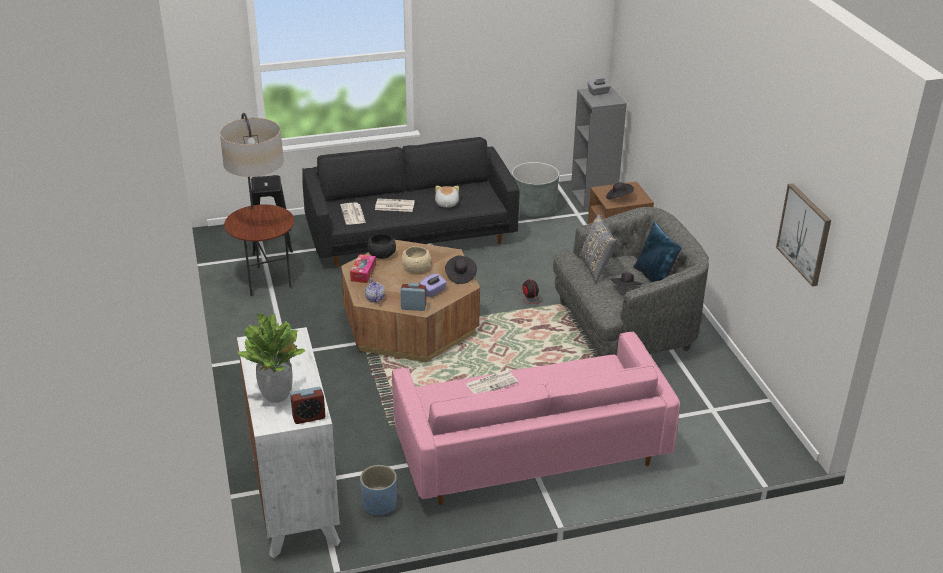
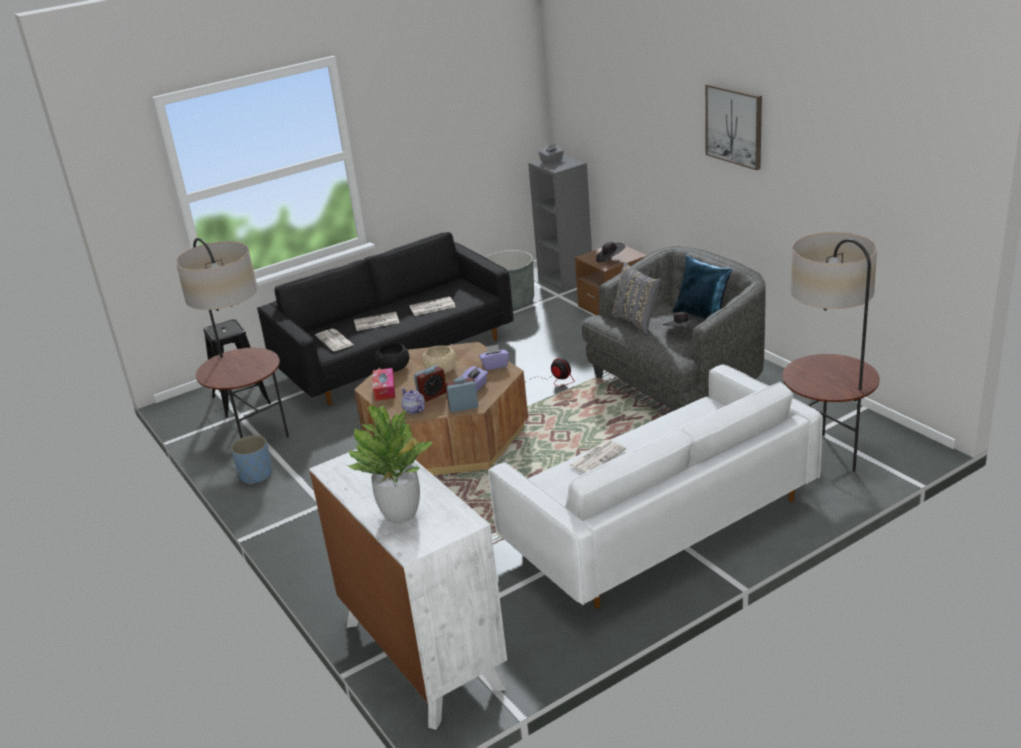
camera: 15 degrees left, 5 degrees down
(309, 417) = (457, 526): alarm clock -> alarm clock (432, 395)
(379, 504) = (527, 629): blue planter -> blue planter (256, 475)
(446, 203) = (432, 307): plush toy -> newspaper
(460, 276) = (495, 365): black hat -> purple tissue box
(529, 449) = (658, 522): pink sofa -> white sofa
(703, 434) = (825, 456): none -> floor lamp
(804, 234) = (885, 204): picture -> picture (734, 125)

